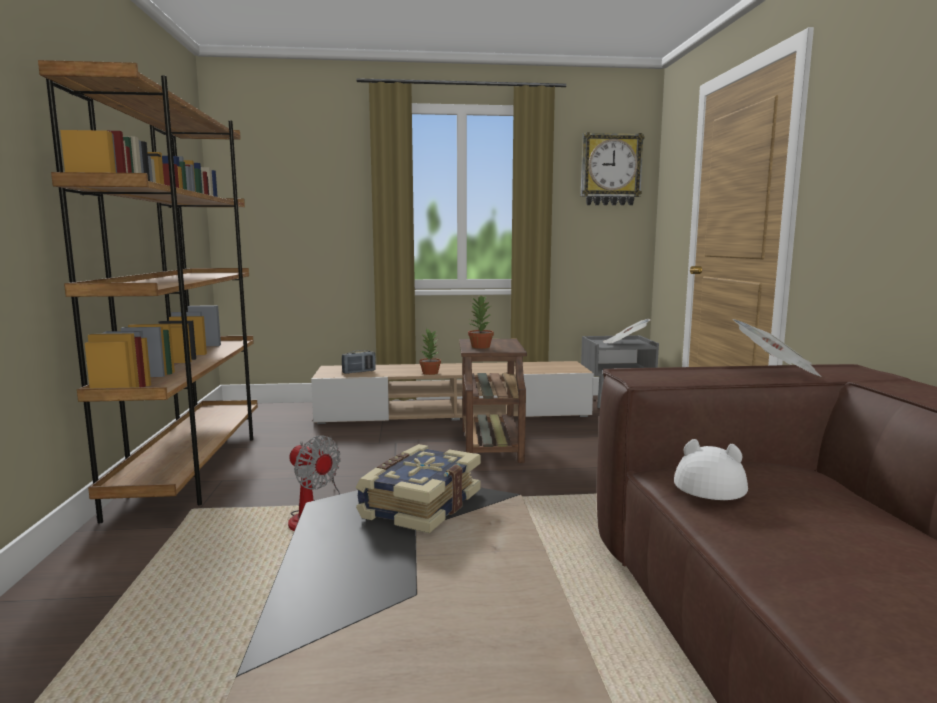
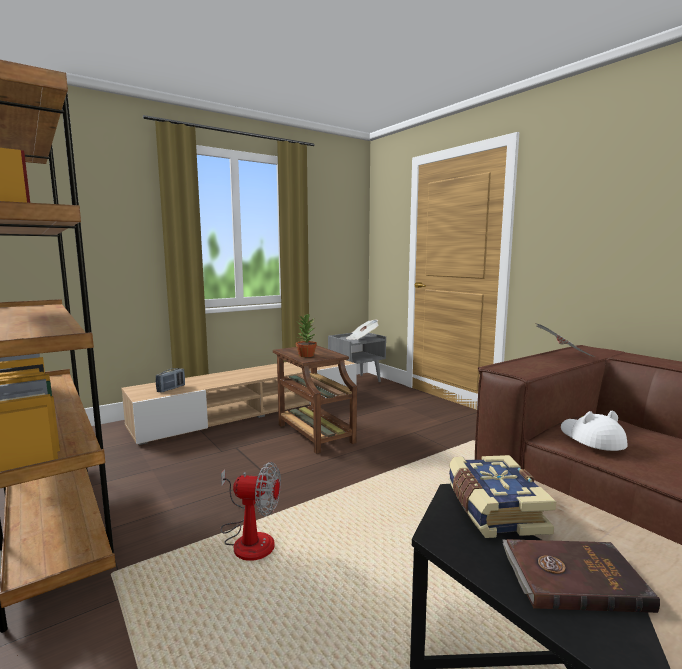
camera: 30 degrees left, 0 degrees up
(378, 564) = (572, 577): none -> brown book
(430, 373) = (237, 380): potted plant -> none
(610, 170) = (341, 211): wall clock -> none

